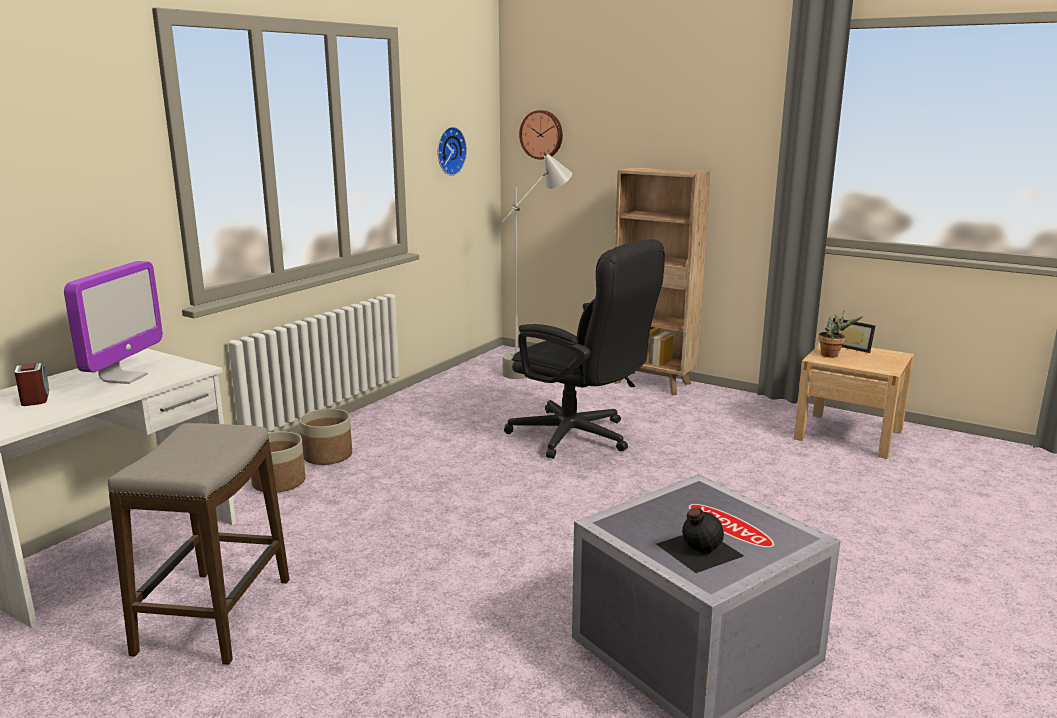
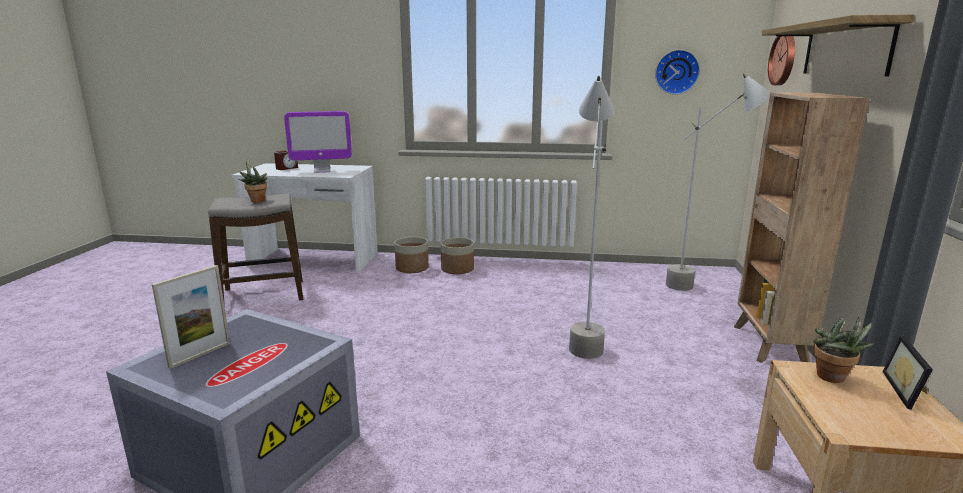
camera: 65 degrees right, 0 degrees up
(200, 446) = (256, 200): none -> potted plant
(580, 438) = (584, 336): black office chair -> grey floor lamp
(649, 131) = (845, 49): none -> shelf
(697, 549) = (200, 355): black bottle -> picture frame

